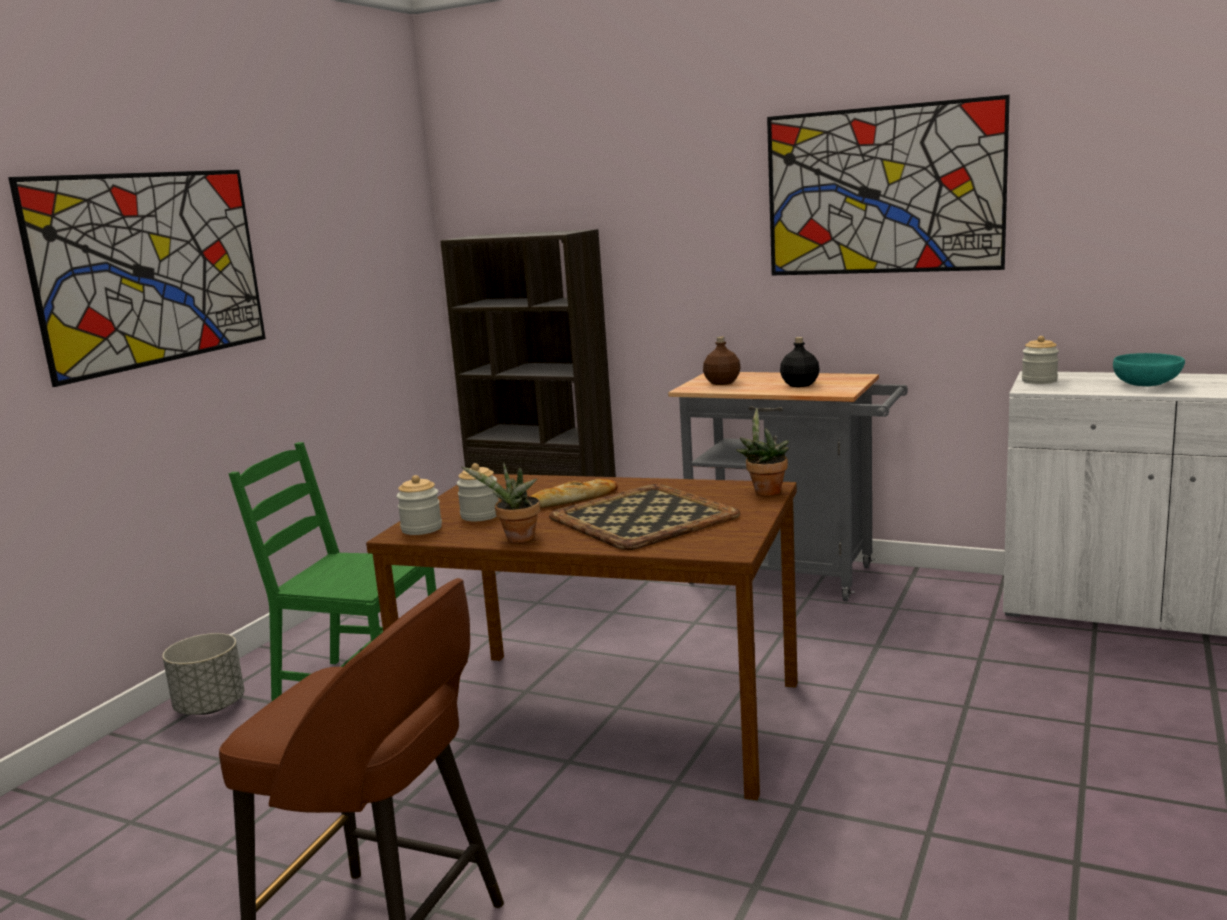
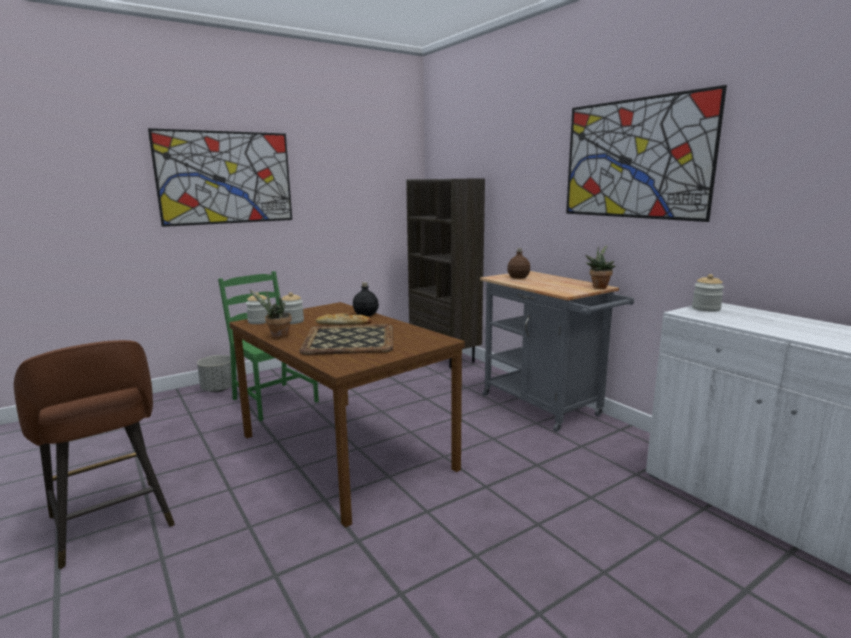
camera: 30 degrees right, 0 degrees up
(765, 491) = (436, 341): potted plant -> potted plant (599, 287)
(800, 384) = (556, 285): black bottle -> black bottle (366, 314)
(1147, 384) = (786, 326): turquoise bowl -> none

